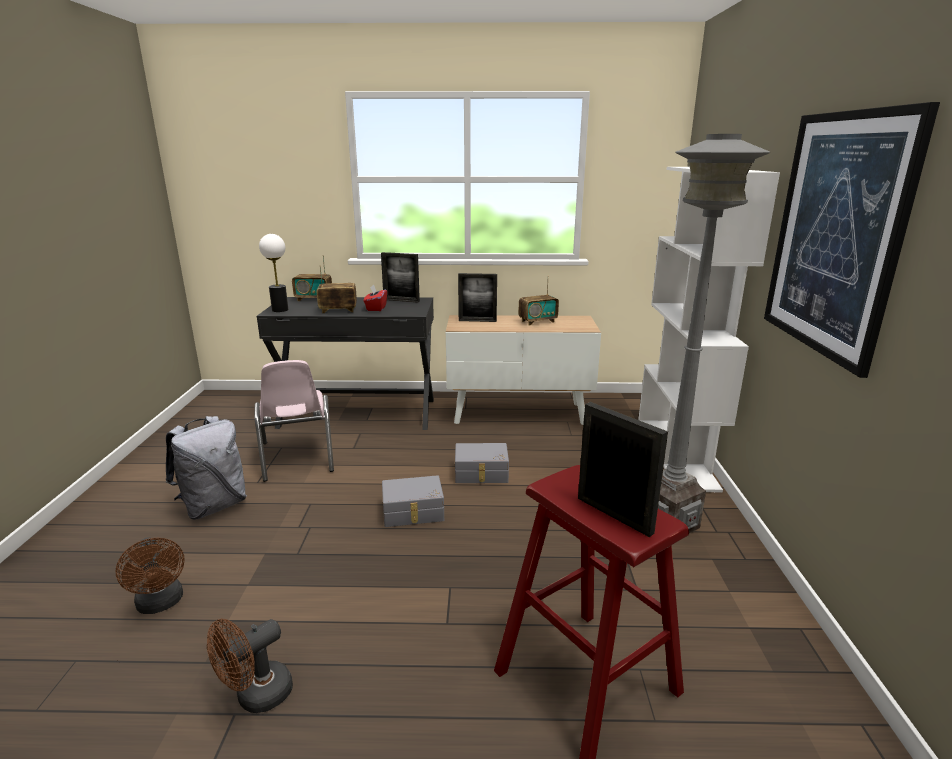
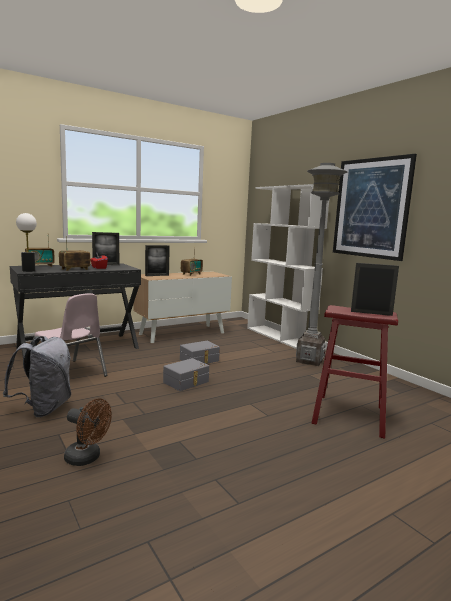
camera: 35 degrees left, 10 degrees down
(256, 697) = (217, 469): brown fan -> none

